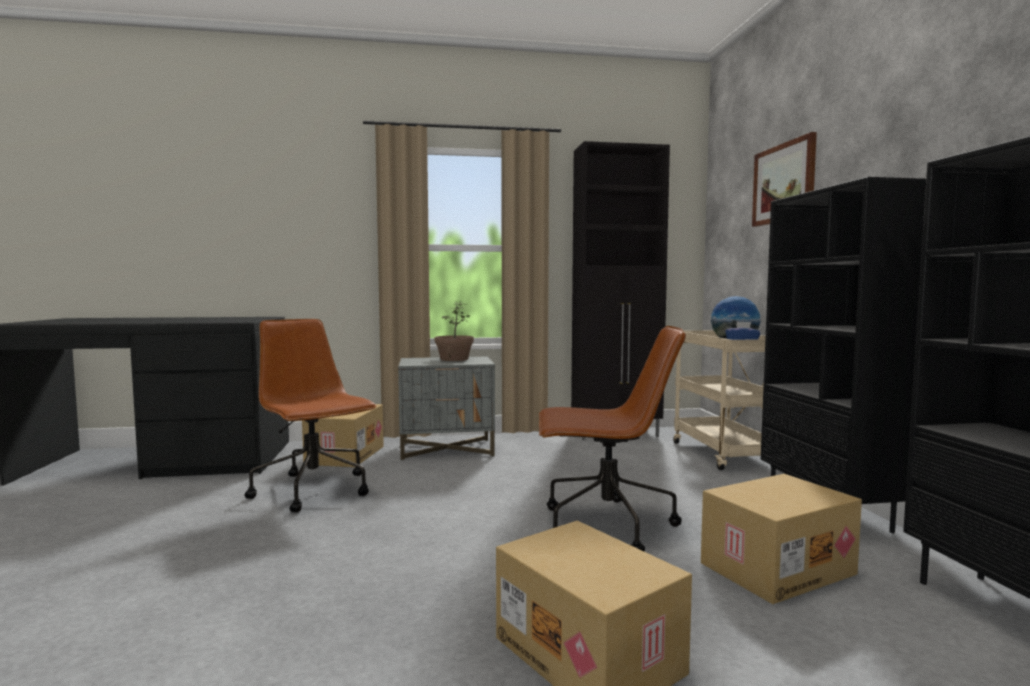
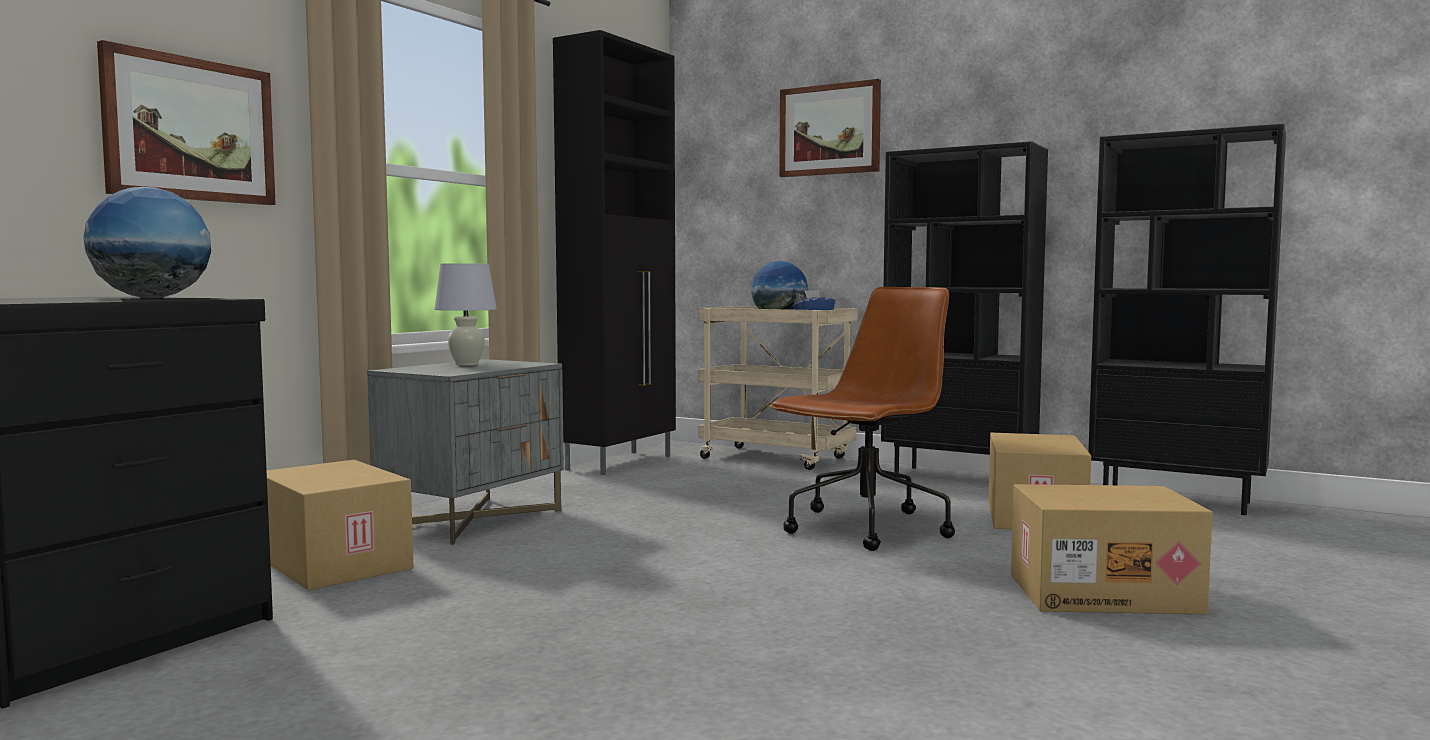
camera: 50 degrees left, 0 degrees up
(242, 320) = (151, 298): none -> globe
(314, 491) = (462, 604): brown office chair -> none
(323, 238) = (190, 129): none -> picture
(454, 359) = (467, 364): potted plant -> white table lamp

